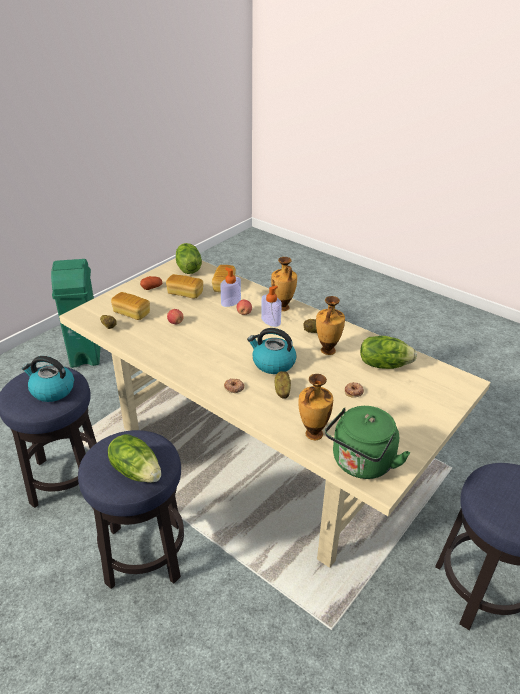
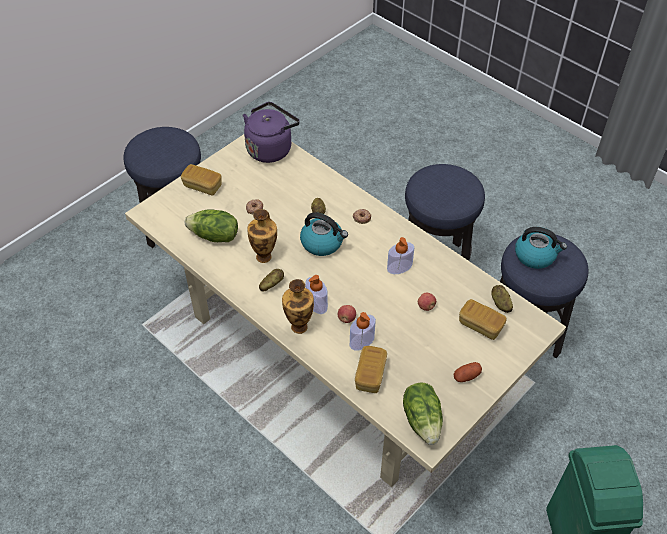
camera: 175 degrees left, 15 degrees up
(137, 471) = (437, 178): lettuce -> none
(185, 293) = (420, 361): bread -> bread (202, 186)
(196, 348) = (399, 267): none -> soap dispenser
(312, 434) = (300, 172): vase -> none
(361, 464) = (271, 148): green kettle -> purple kettle

